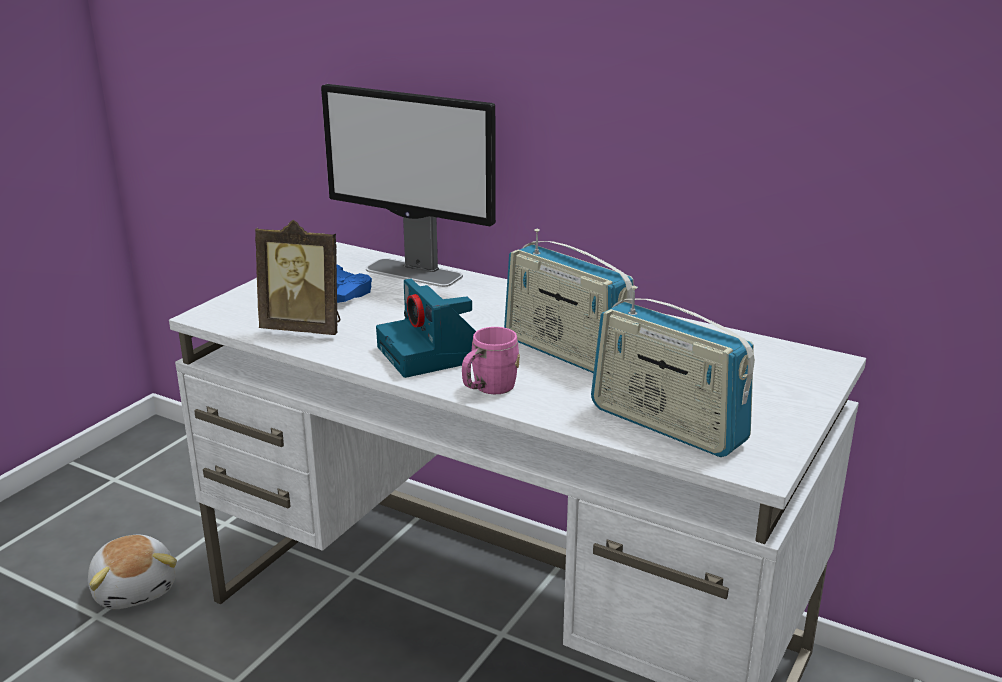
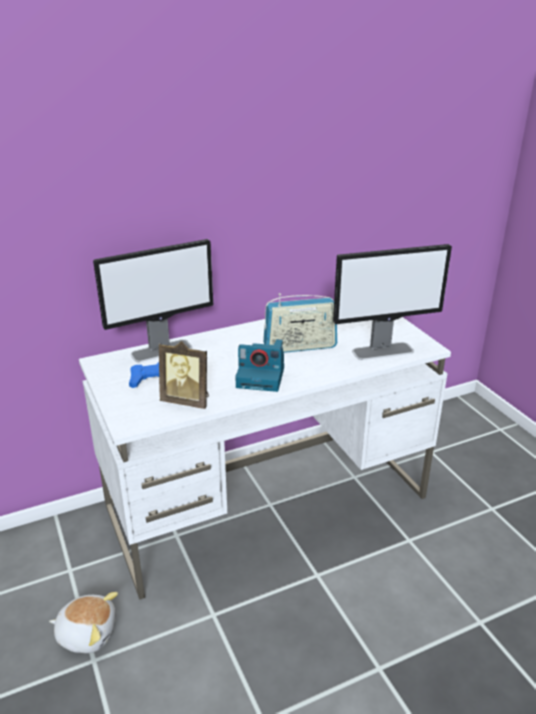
camera: 55 degrees left, 5 degrees up
(305, 328) = (187, 401): picture frame -> picture frame turned 60 degrees clockwise
(488, 389) = (312, 376): pink mug -> none
(667, 425) = (383, 351): radio -> monitor

